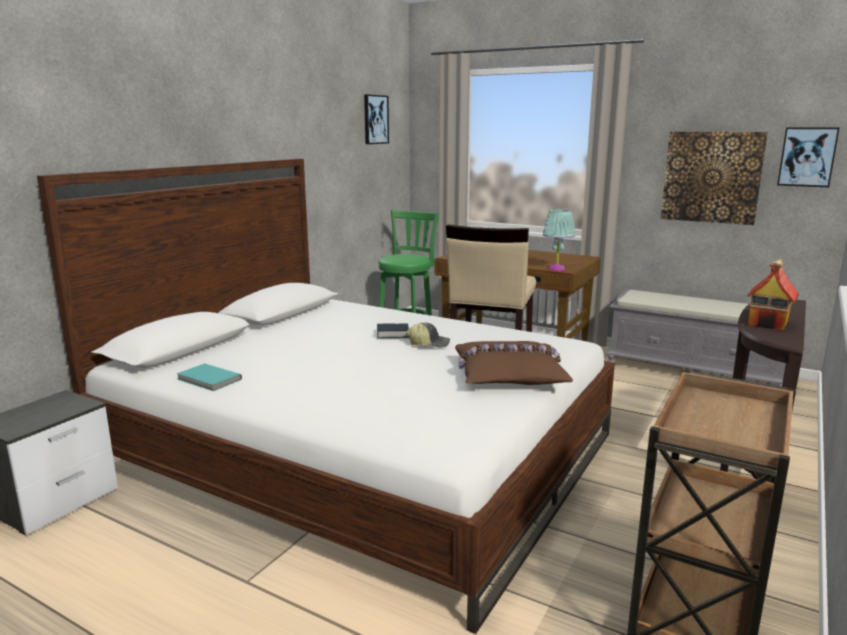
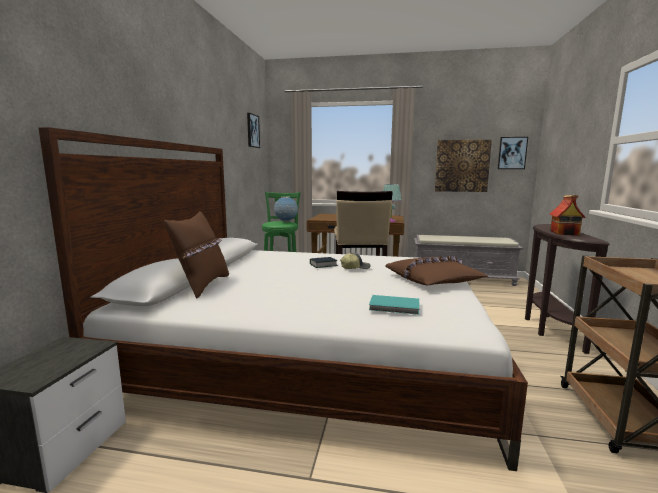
camera: 20 degrees left, 5 degrees down
(208, 380) = (218, 307): turquoise book -> turquoise book (395, 307)
(222, 348) = (202, 285): none -> brown pillow
(413, 257) = (286, 222): none -> globe

